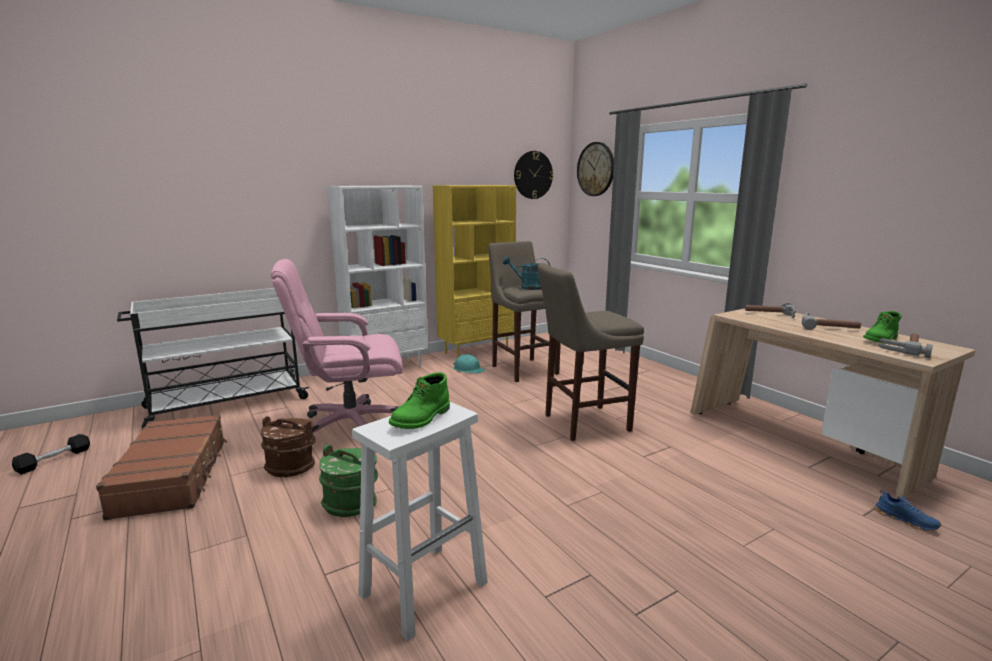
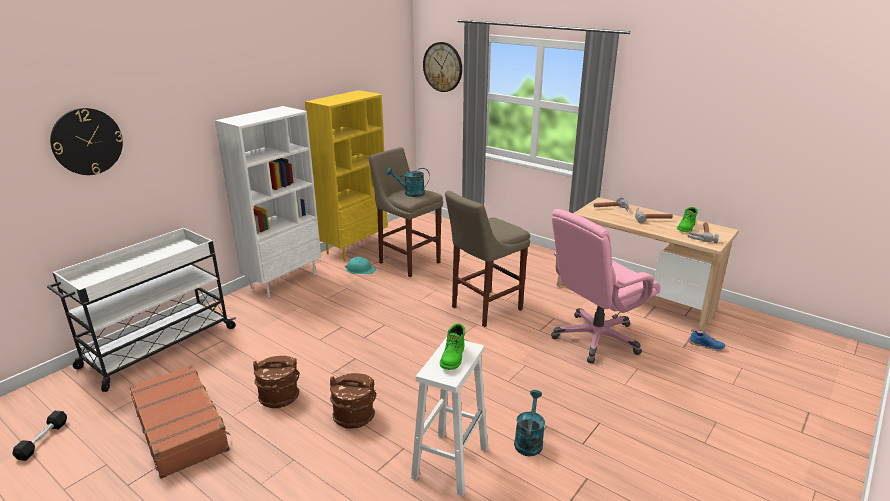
camera: 20 degrees left, 10 degrees up
(350, 424) = (297, 347): pink office chair -> pink office chair (596, 339)
(351, 504) = (354, 416): green bucket -> brown bucket
(533, 175) = (385, 74): wall clock -> wall clock (87, 141)
(553, 588) = (529, 440): none -> turquoise watering can

